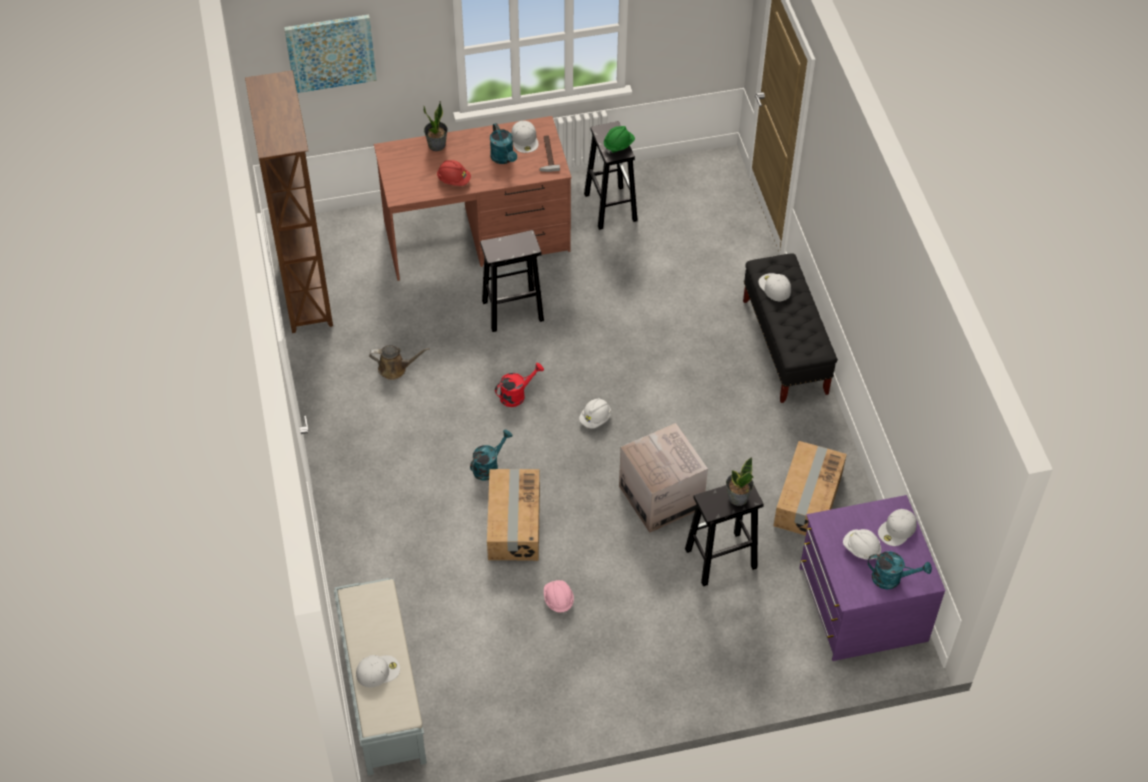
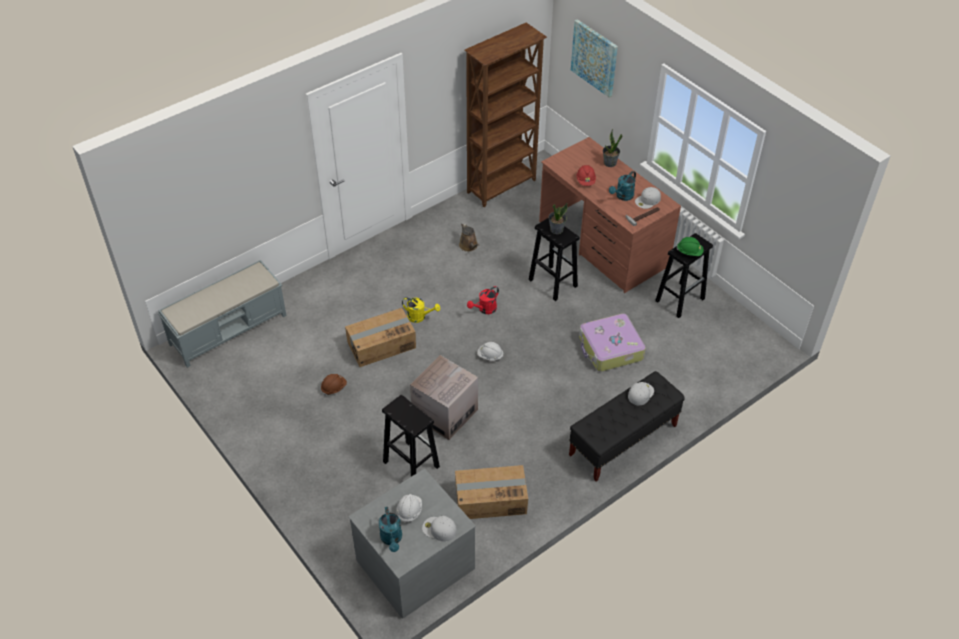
camera: 65 degrees right, 5 degrees down
(378, 671) = (209, 299): white cap -> none
(489, 466) = (419, 317): turquoise watering can -> yellow watering can
(516, 395) = (485, 309): red watering can -> red watering can turned 105 degrees clockwise
(558, 600) = (334, 388): pink hard hat -> brown hard hat
(648, 301) = (610, 349): none -> suitcase
(737, 497) = (411, 419): potted plant -> potted plant (556, 229)
(860, 604) = (414, 563): purple dresser -> grey dresser

